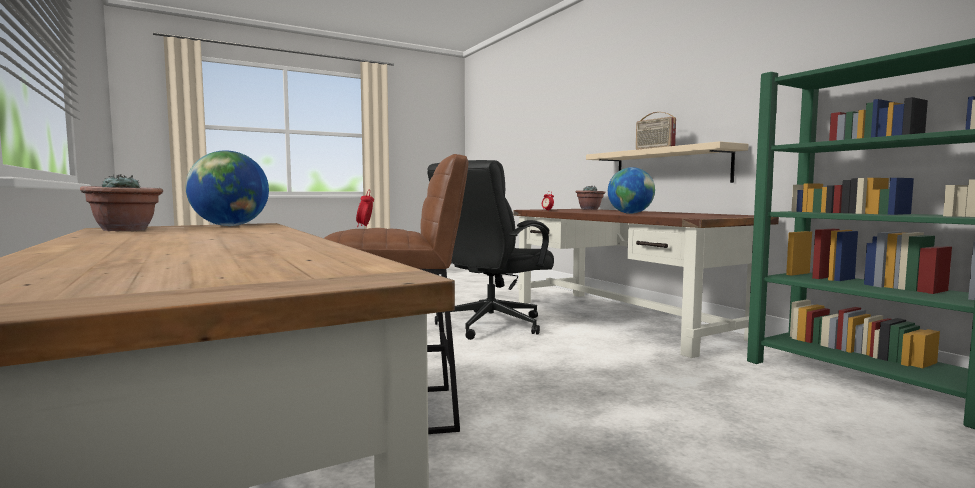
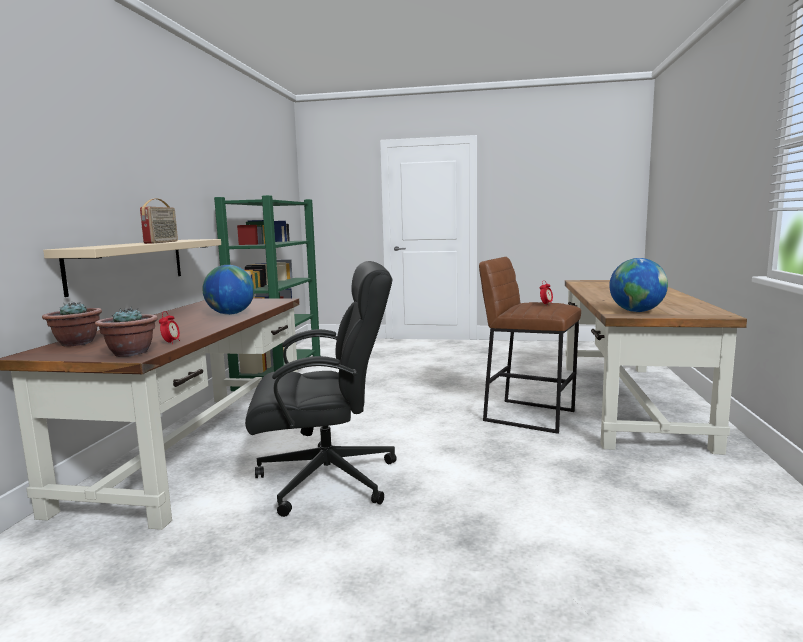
camera: 140 degrees left, 5 degrees up
(126, 230) = (698, 310): potted plant -> potted plant (130, 353)

